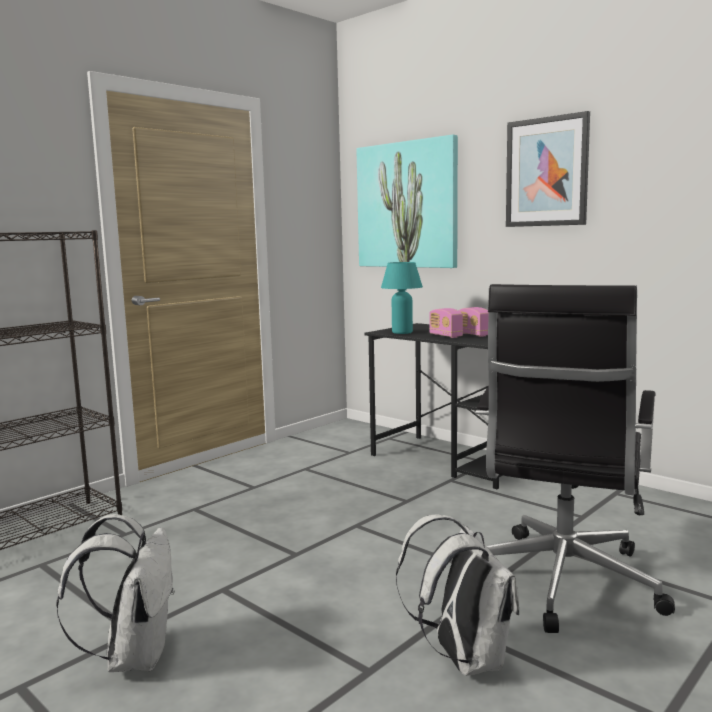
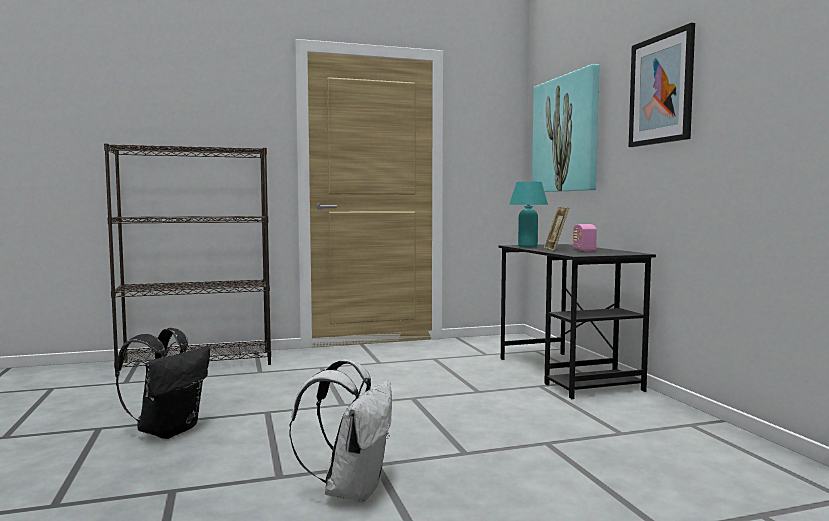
camera: 30 degrees right, 5 degrees down
(134, 656) = (168, 430): white backpack -> black backpack
(445, 336) = (555, 249): radio -> picture frame
(561, 583) = (513, 470): black office chair -> none

